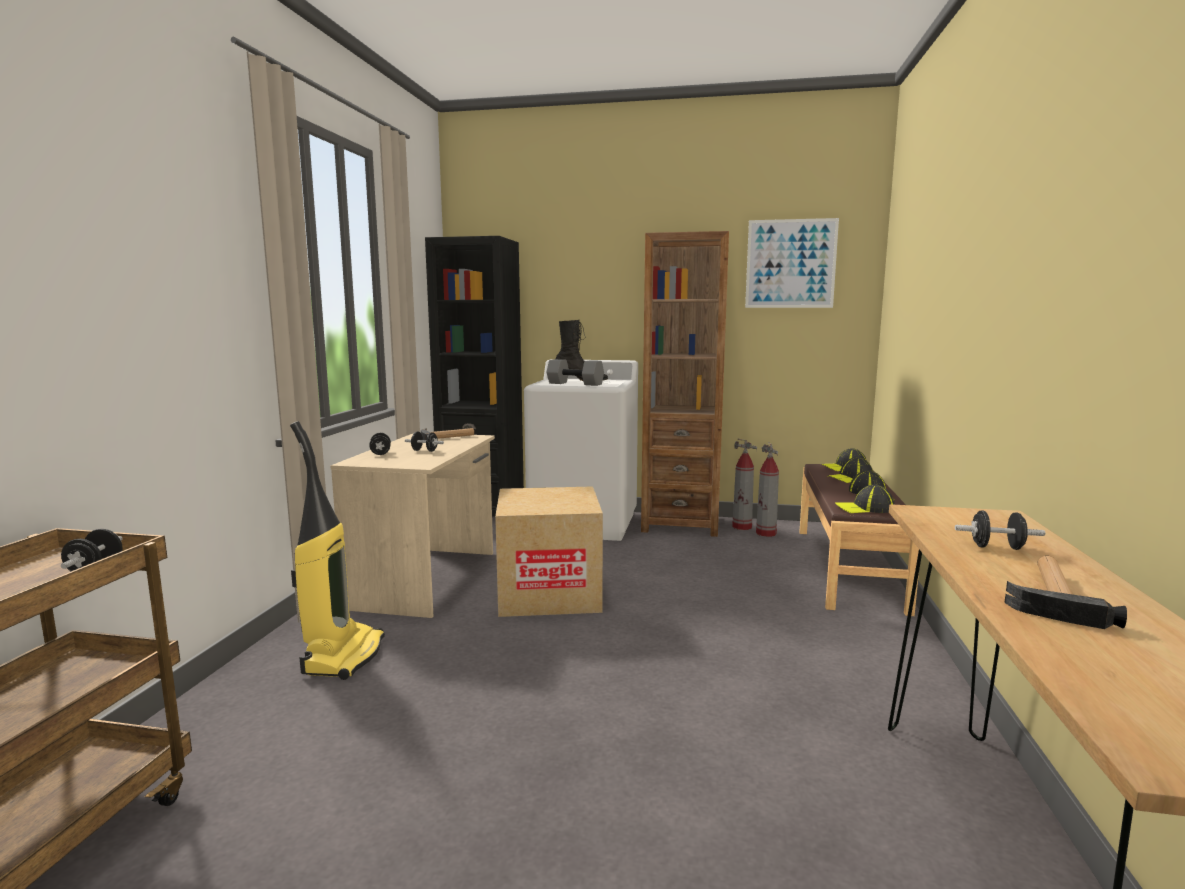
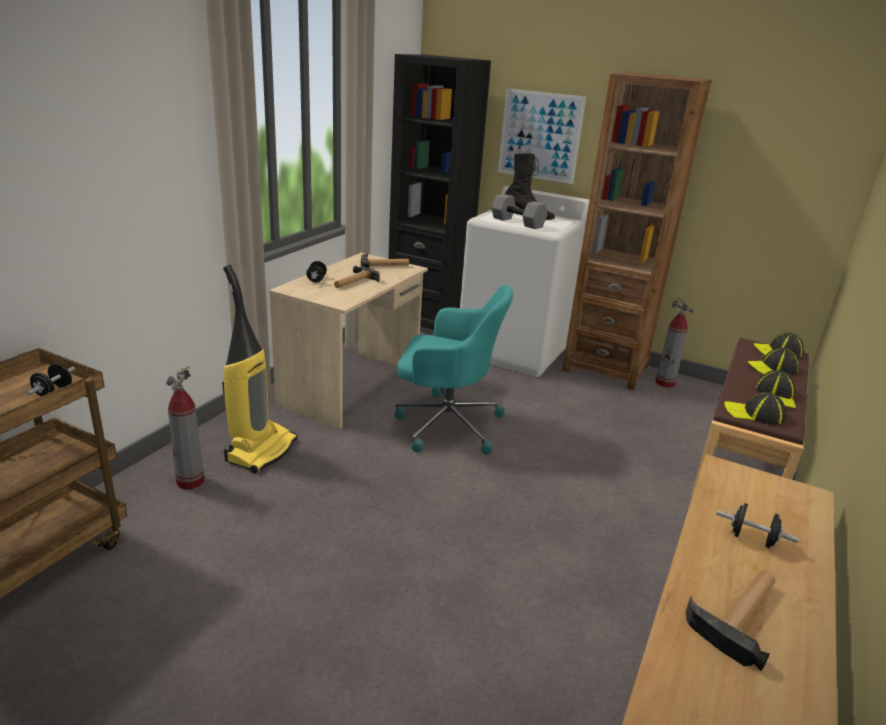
camera: 15 degrees right, 15 degrees up
(424, 451) = (354, 282): black dumbbell -> hammer
(549, 593) = (446, 424): cardboard box -> turquoise office chair
(766, 533) = (685, 396): fire extinguisher -> fire extinguisher (190, 481)
(790, 264) = (777, 116): picture -> picture (540, 136)

